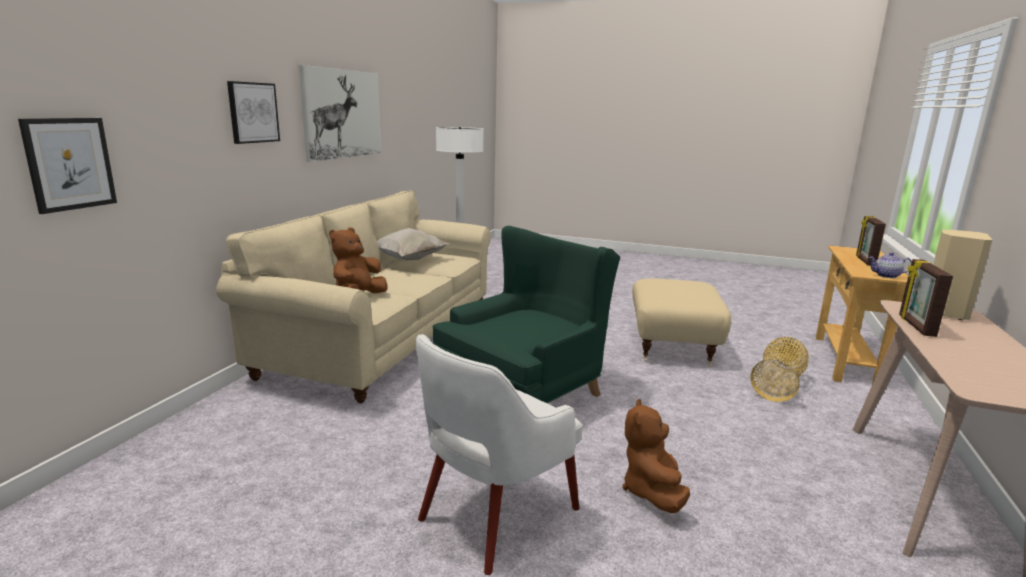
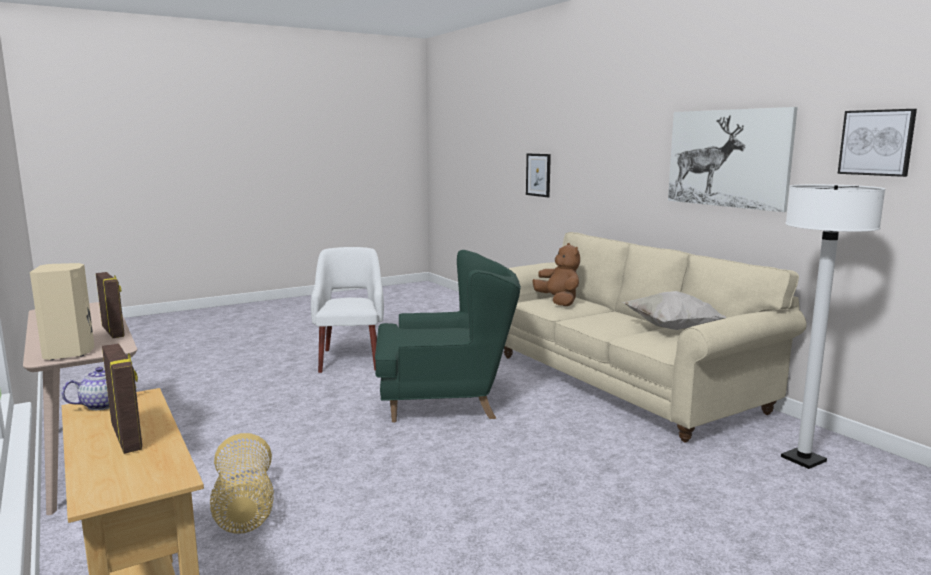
camera: 130 degrees right, 5 degrees down
(253, 112) = (628, 153): picture -> picture (876, 142)
(528, 391) = (445, 400): green armchair -> green armchair turned 90 degrees counterclockwise
(652, 492) = (289, 390): brown plush toy -> none
(674, 346) = (411, 507): beige ottoman -> none

